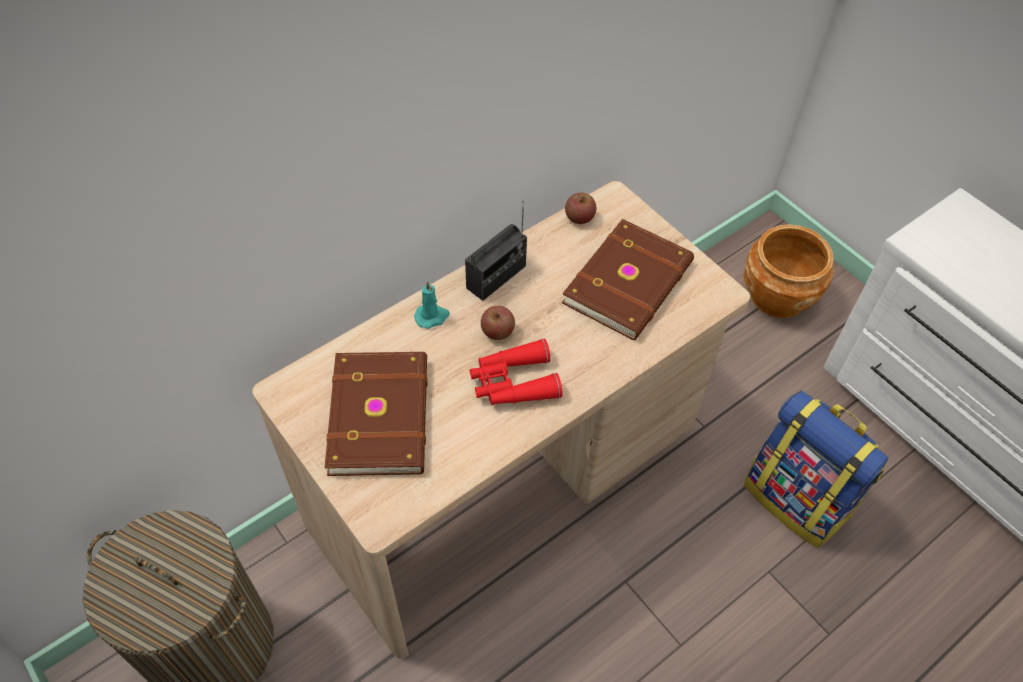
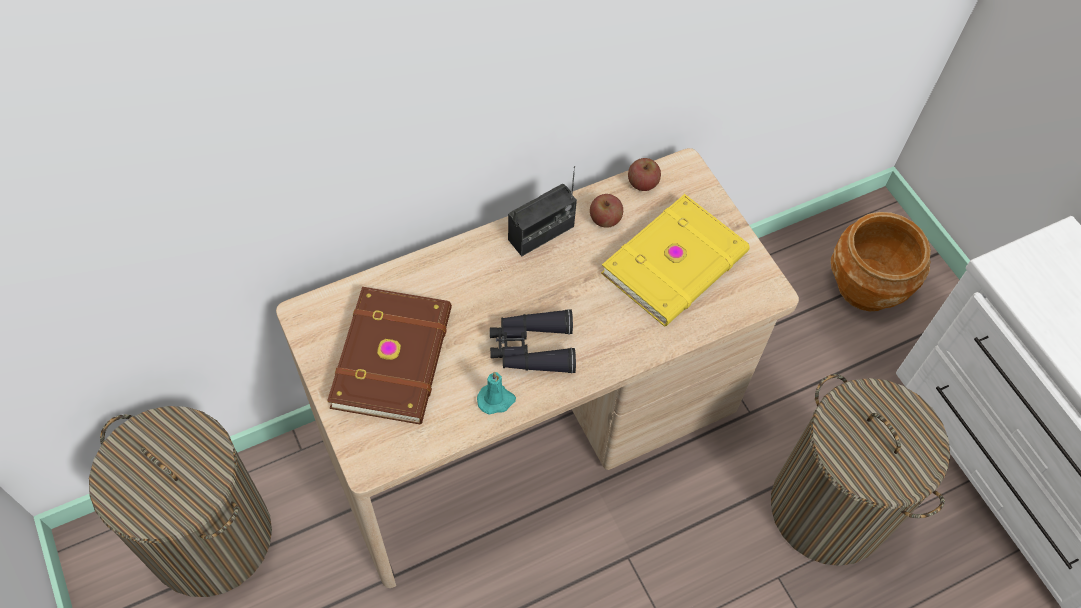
camera: 10 degrees right, 5 degrees up
(432, 316) = (467, 264): turquoise candle -> turquoise candle (496, 400)
(497, 331) = (528, 291): apple -> apple (605, 219)
(513, 382) = (531, 348): red binoculars -> black binoculars
(630, 283) = (677, 264): brown book -> yellow book
(797, 499) = (829, 508): backpack -> laundry basket

